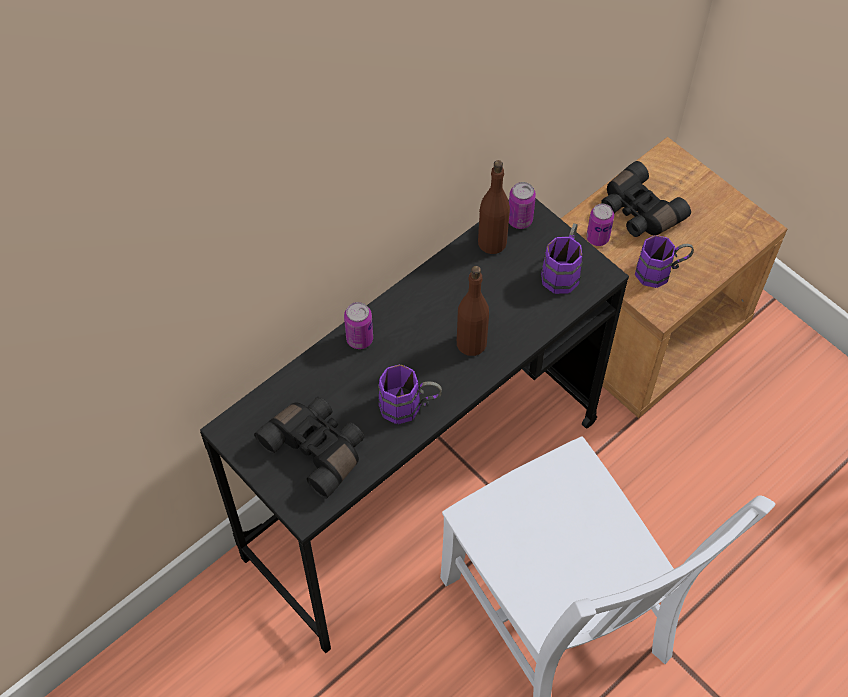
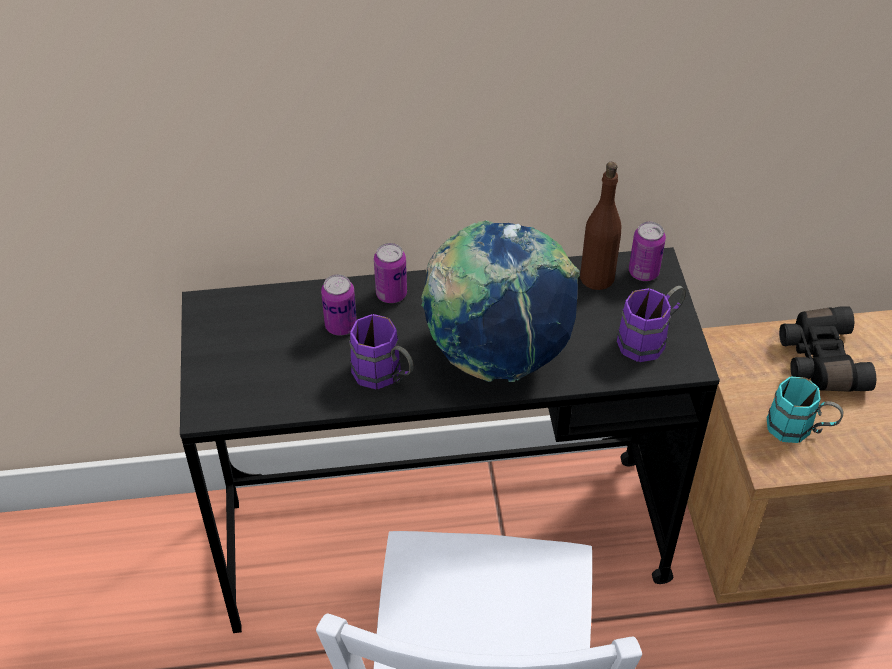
camera: 35 degrees right, 10 degrees down
(317, 448) = (266, 364): black binoculars -> none
(471, 343) = (496, 354): brown bottle -> globe
(597, 238) = (753, 362): can -> can (341, 326)
(661, 272) = (799, 429): purple mug -> turquoise mug

